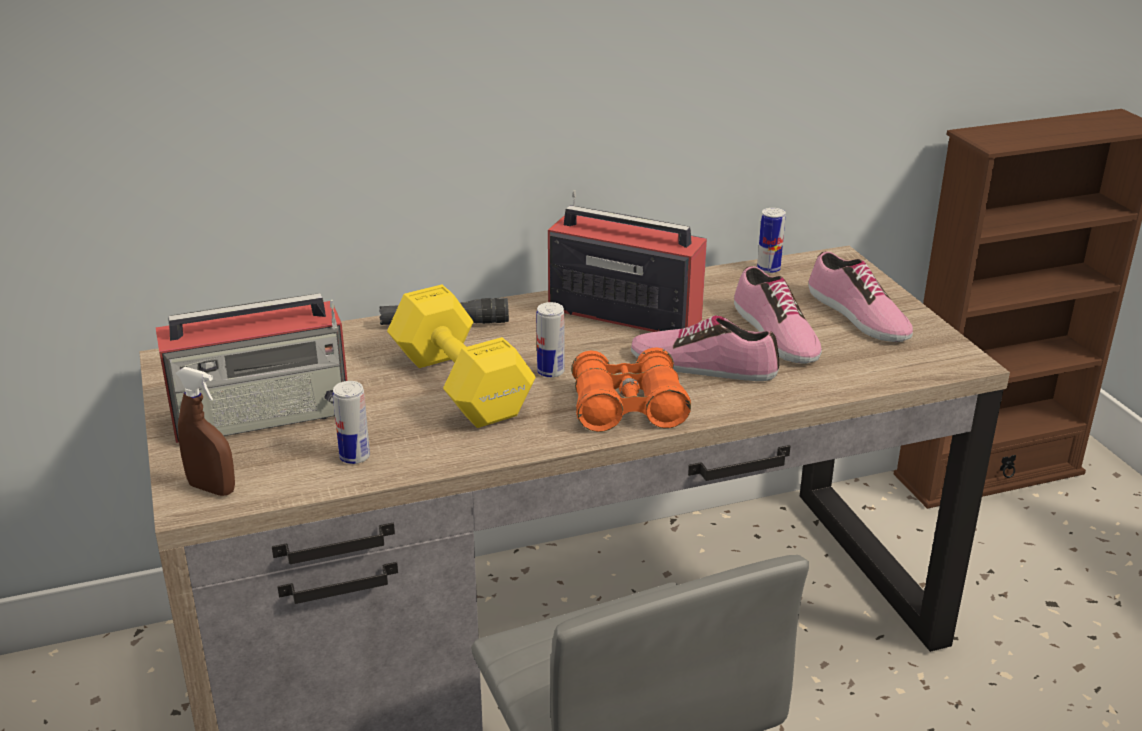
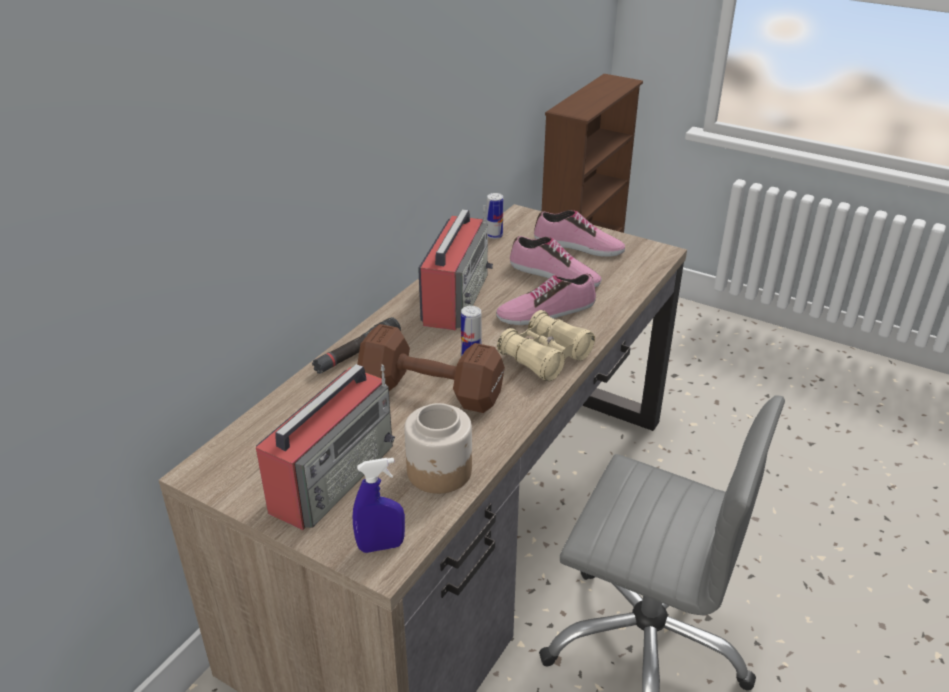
camera: 40 degrees left, 5 degrees up
(212, 488) = (381, 546): brown spray bottle -> blue spray bottle
(354, 457) = (439, 472): can -> jar
(461, 387) = (434, 392): yellow dumbbell -> brown dumbbell
(623, 313) = (455, 298): radio -> radio turned 120 degrees clockwise
(627, 407) = (545, 357): orange binoculars -> beige binoculars

